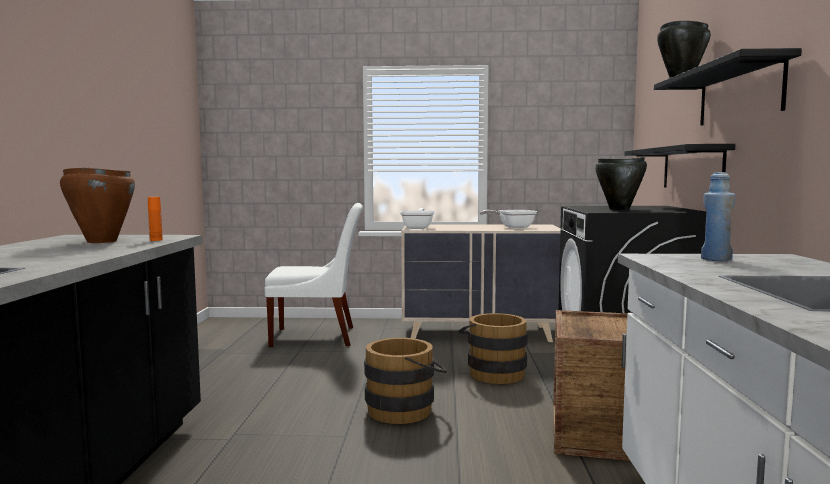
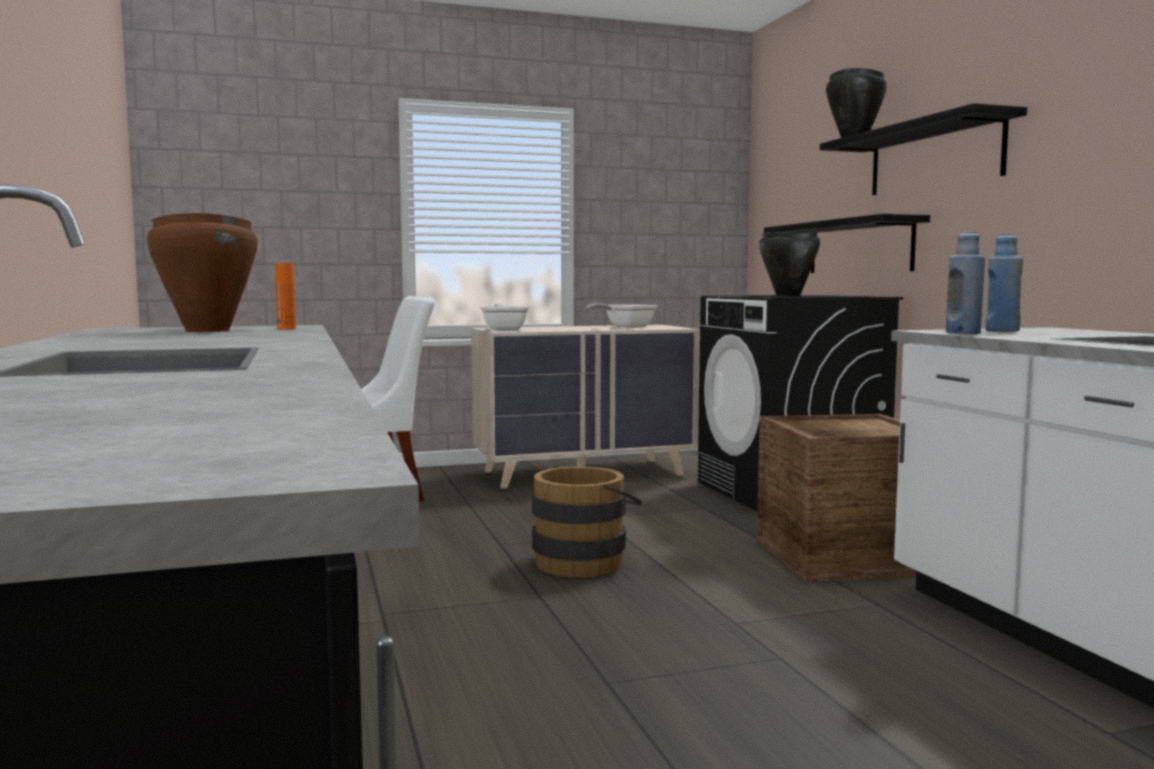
camera: 20 degrees left, 0 degrees up
(493, 372) = (649, 512): brown bucket -> none
(662, 262) = (963, 333): none -> blue bottle

